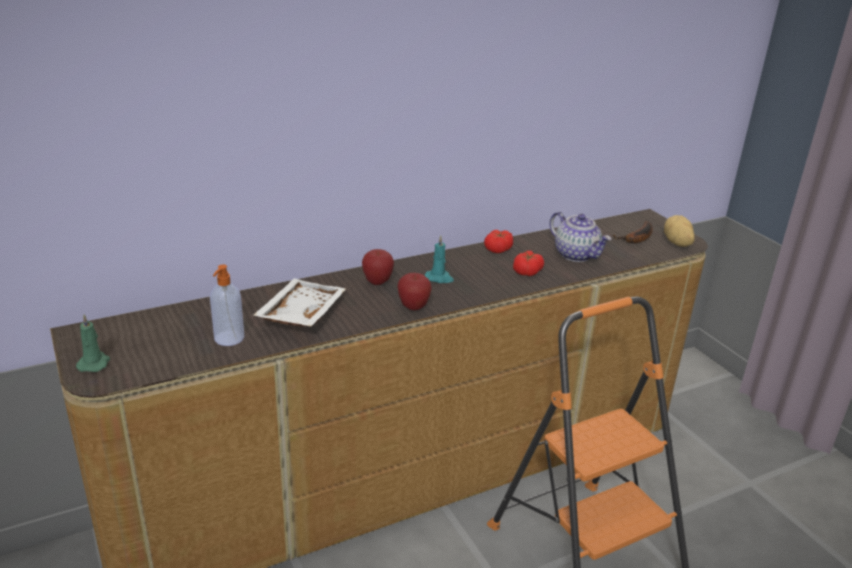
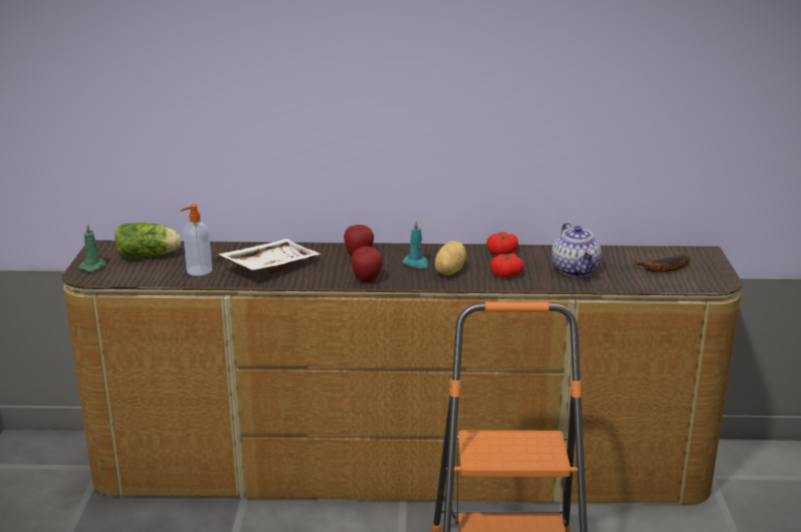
camera: 30 degrees right, 5 degrees down
(151, 332) = (150, 256): none -> lettuce
(676, 243) = (703, 280): potato -> potato (448, 271)

